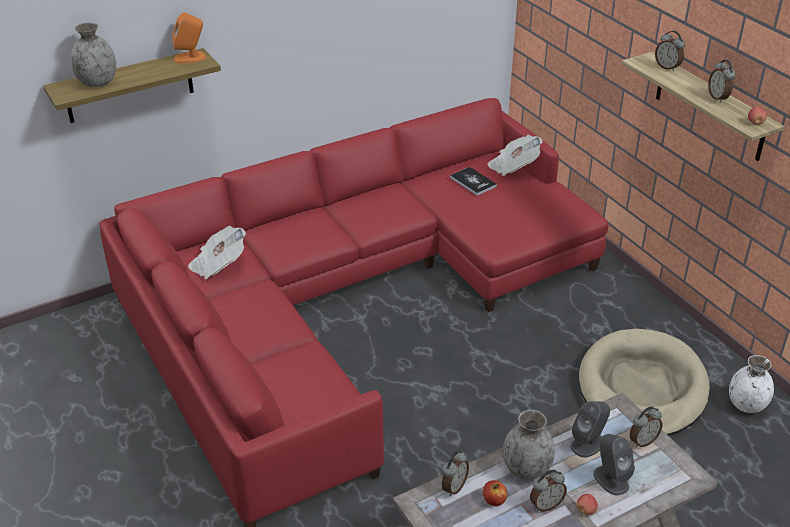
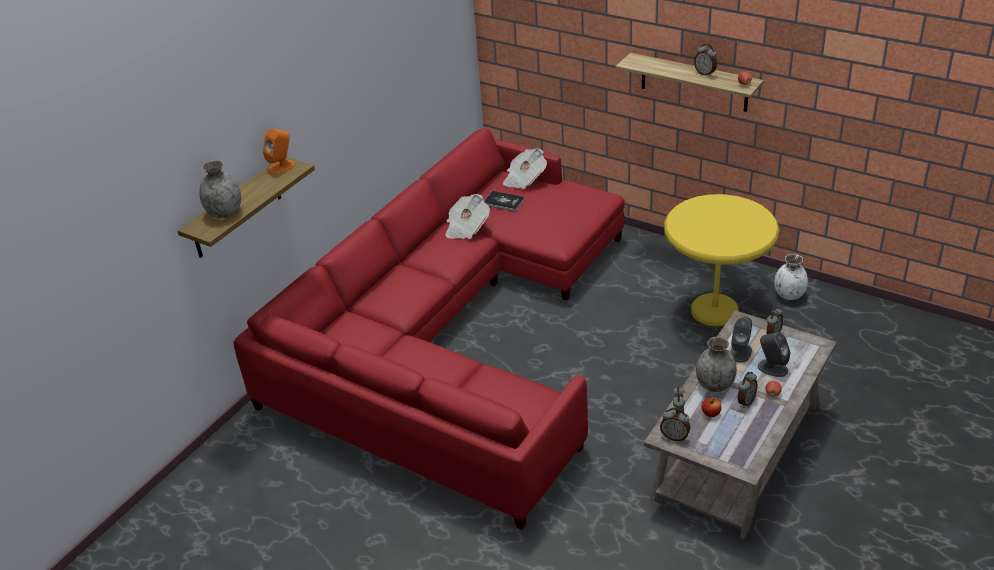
camera: 25 degrees left, 0 degrees up
(218, 264) = (356, 339): newspaper -> newspaper (466, 228)
(641, 387) = (714, 311): beige dog bed -> yellow side table
(667, 67) = (652, 61): alarm clock -> alarm clock (674, 436)

